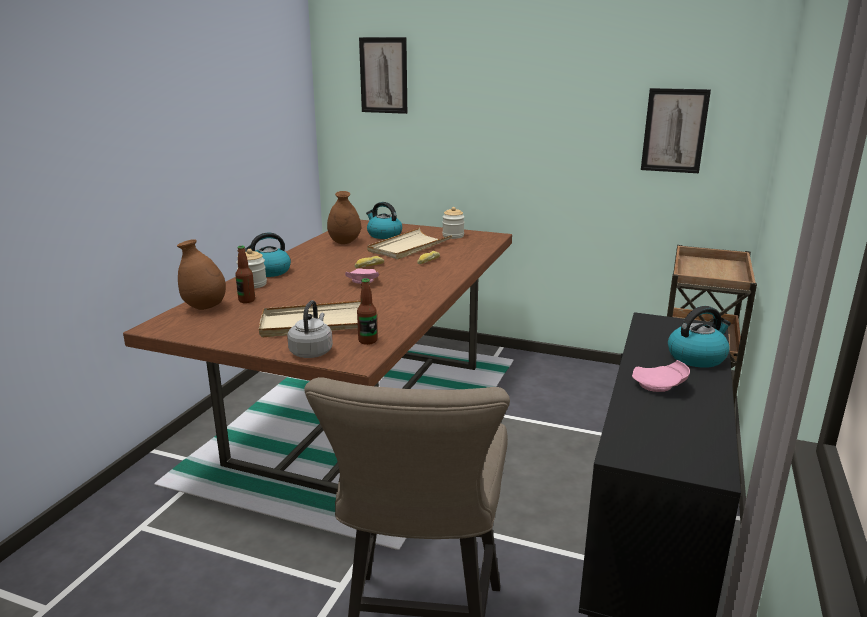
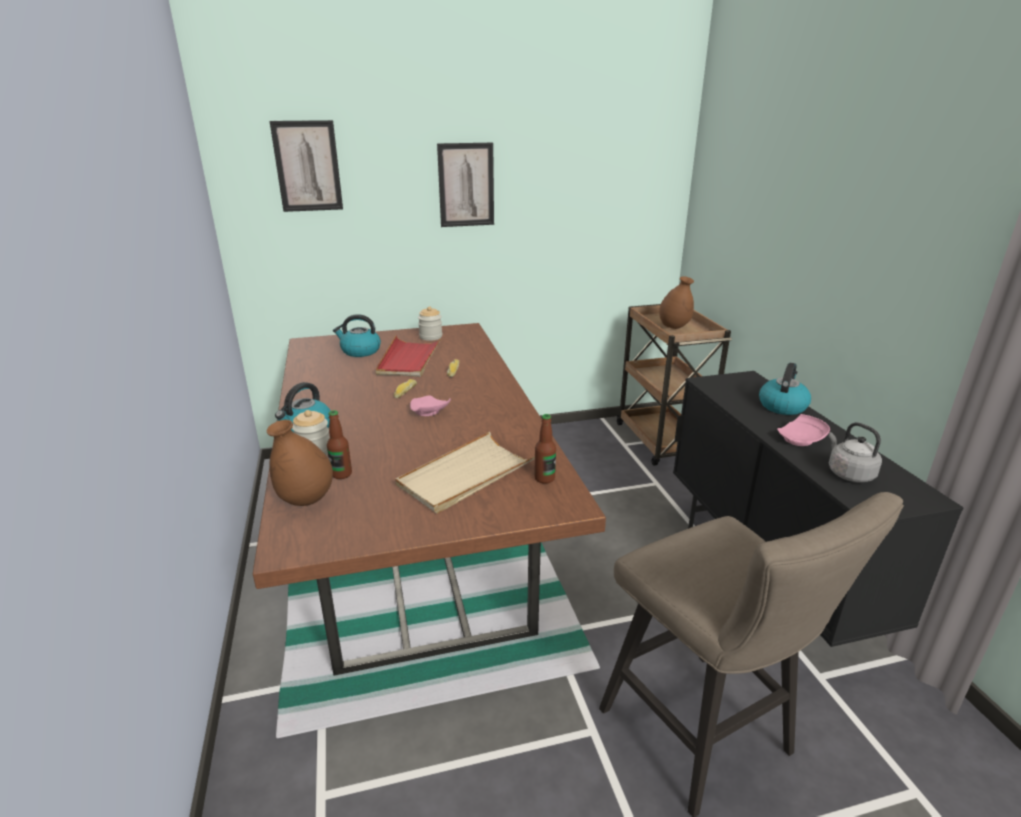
camera: 35 degrees left, 5 degrees up
(312, 351) = (514, 510): grey kettle -> grey kettle (848, 473)
(344, 242) = (332, 370): brown vase -> brown vase (674, 327)
(409, 247) = (409, 359): beige tray -> red tray
(674, 130) = (613, 205): picture -> picture (466, 185)

